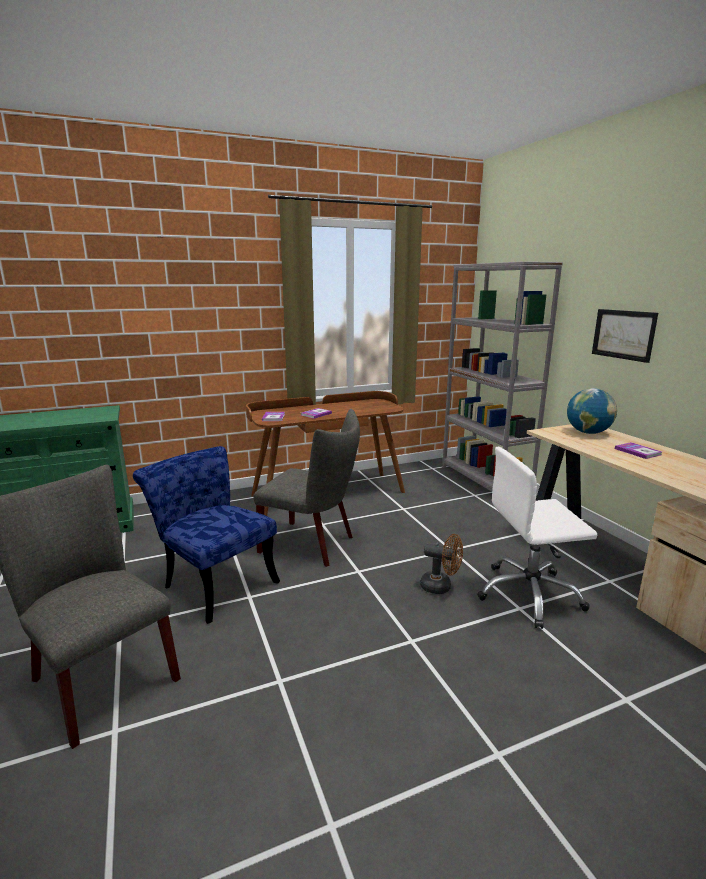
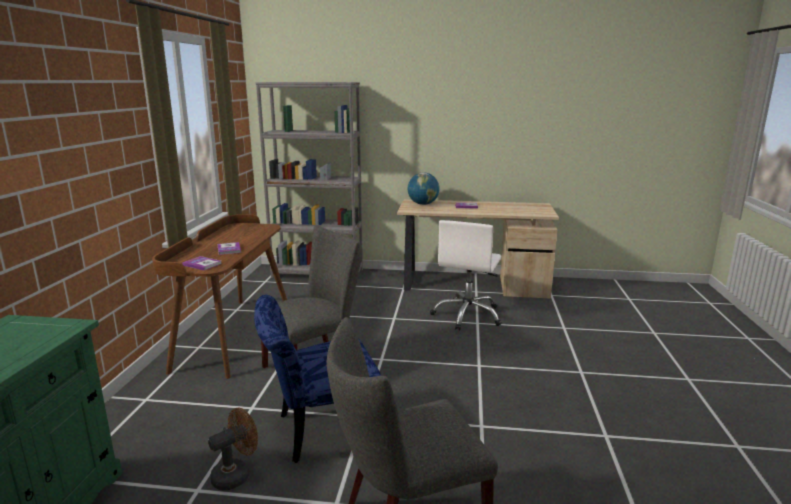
camera: 60 degrees left, 0 degrees up
(441, 586) = (433, 337): brown fan -> brown fan (236, 474)
(623, 334) = (419, 133): picture -> none

